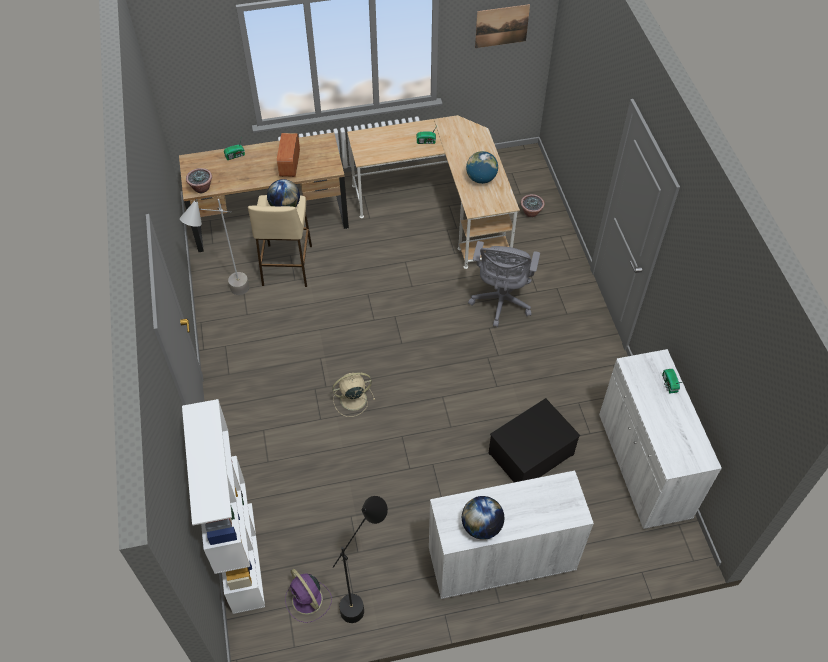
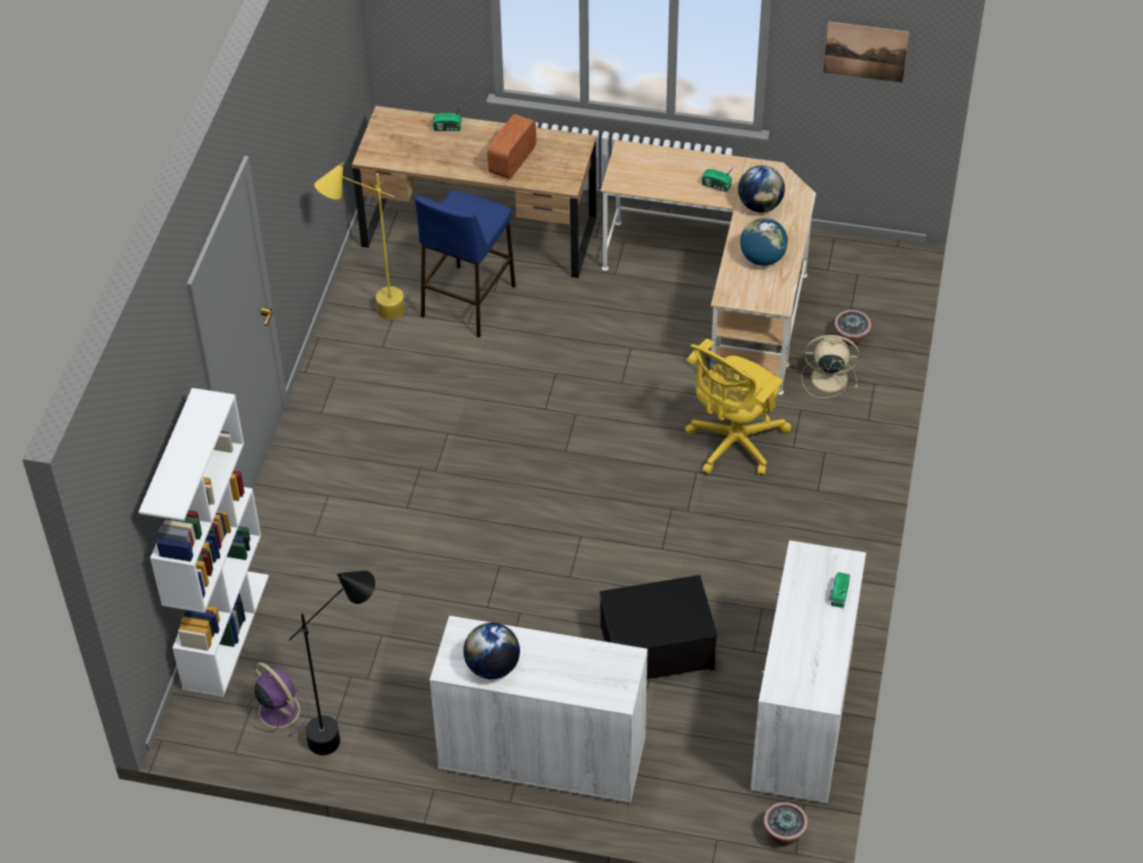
camera: 25 degrees right, 5 degrees down
(201, 188) = (382, 157): potted plant -> potted plant (783, 834)
(229, 298) = (370, 318): grey floor lamp -> yellow floor lamp
(285, 207) = (476, 214): globe -> globe (760, 205)
(287, 266) = (468, 301): beige stool -> blue stool
(308, 600) = (278, 709): purple fan -> purple fan turned 150 degrees clockwise
(352, 399) = (460, 498): beige fan -> beige fan (827, 378)
(501, 302) = (733, 445): grey office chair -> yellow office chair

